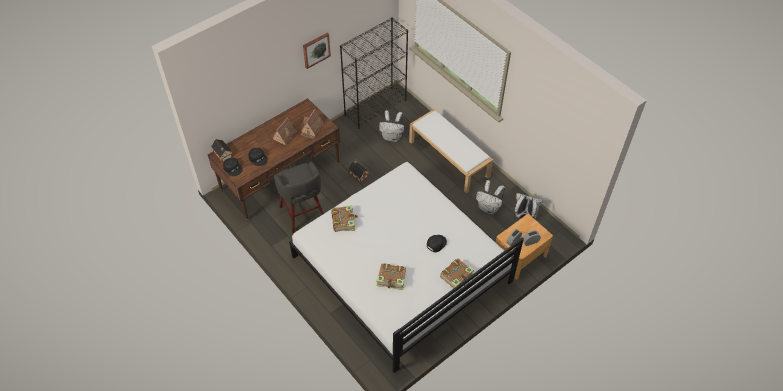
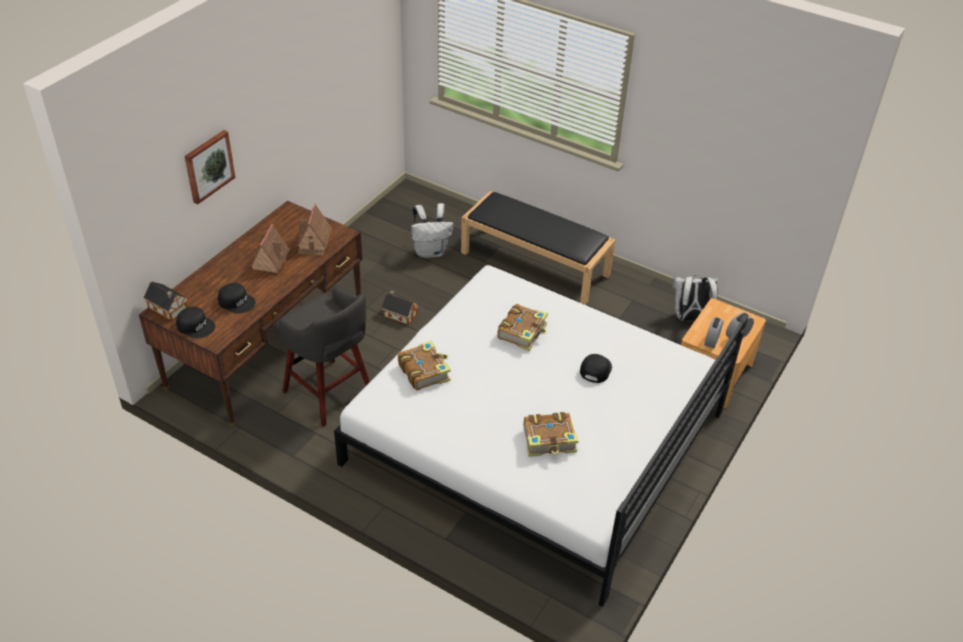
camera: 20 degrees left, 10 degrees down
(316, 50) = (294, 106): picture -> picture (208, 166)
(375, 107) = (385, 217): black bookcase -> none
(449, 159) = (536, 263): white bench -> black bench
(457, 276) = (655, 410): book -> book (523, 332)
(489, 208) = (630, 317): white backpack -> none

